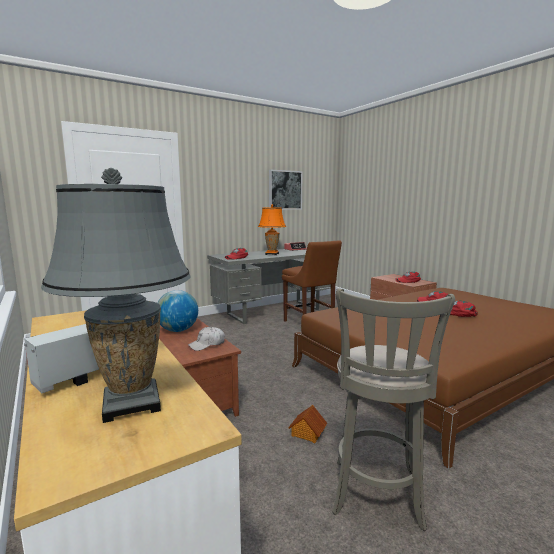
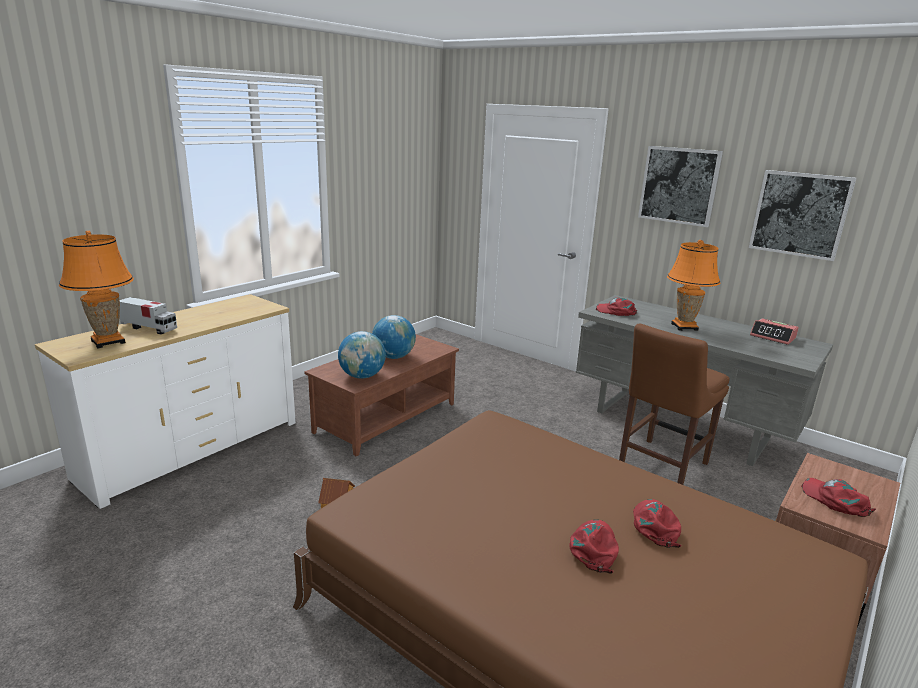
camera: 70 degrees right, 10 degrees up
(131, 403) = (108, 342): grey table lamp -> orange table lamp
(207, 344) = (362, 376): white cap -> globe
(230, 181) = (679, 185): none -> picture
(376, 497) = (246, 552): grey stool -> none

